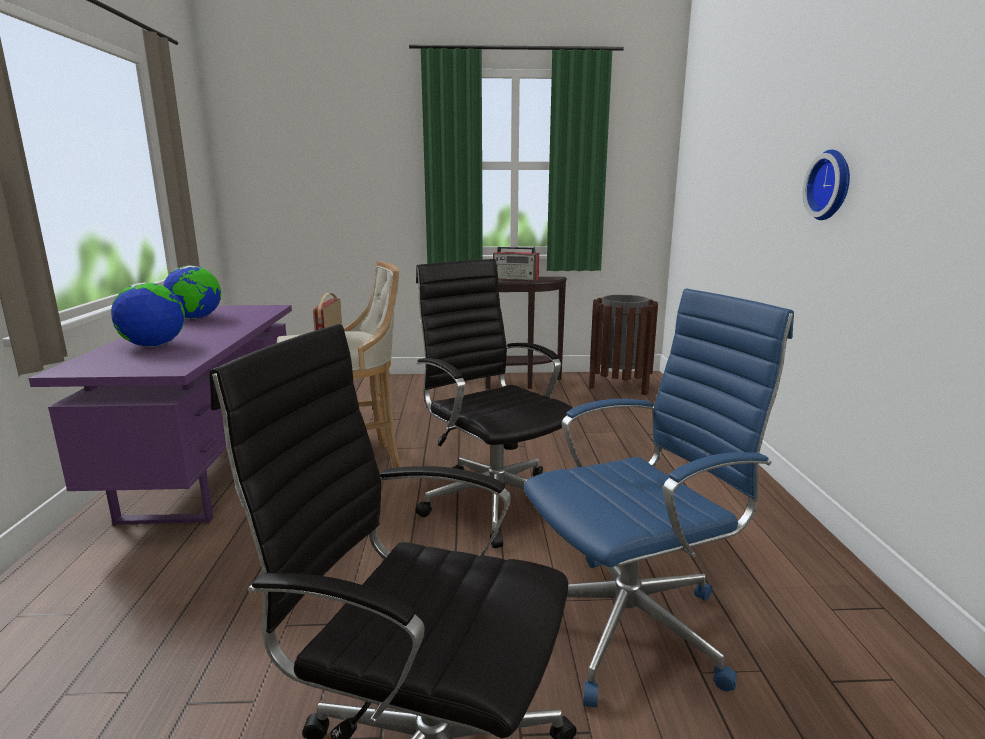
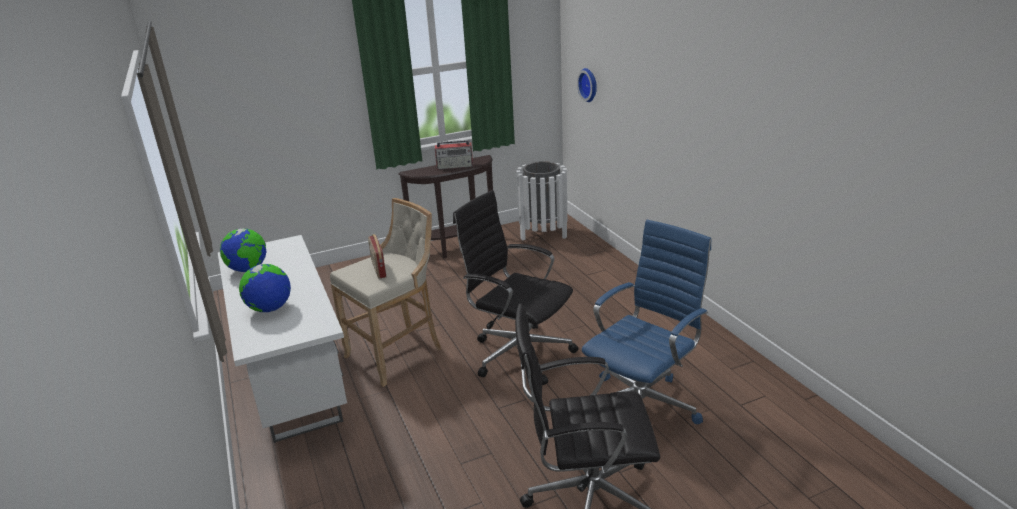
camera: 20 degrees left, 10 degrees up
(210, 468) = (294, 383): purple desk -> white desk
(619, 387) = (543, 234): brown trash can -> white trash can
(832, 185) = (698, 118): wall clock -> wall clock (589, 84)

